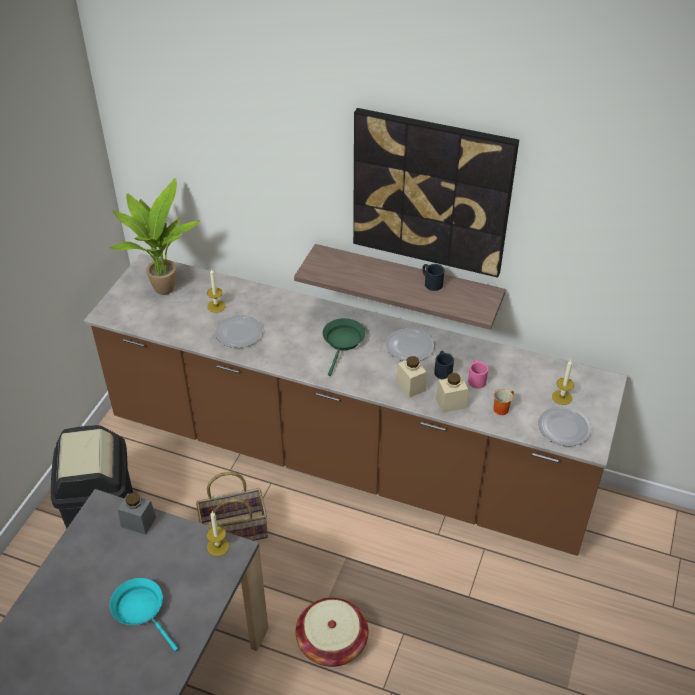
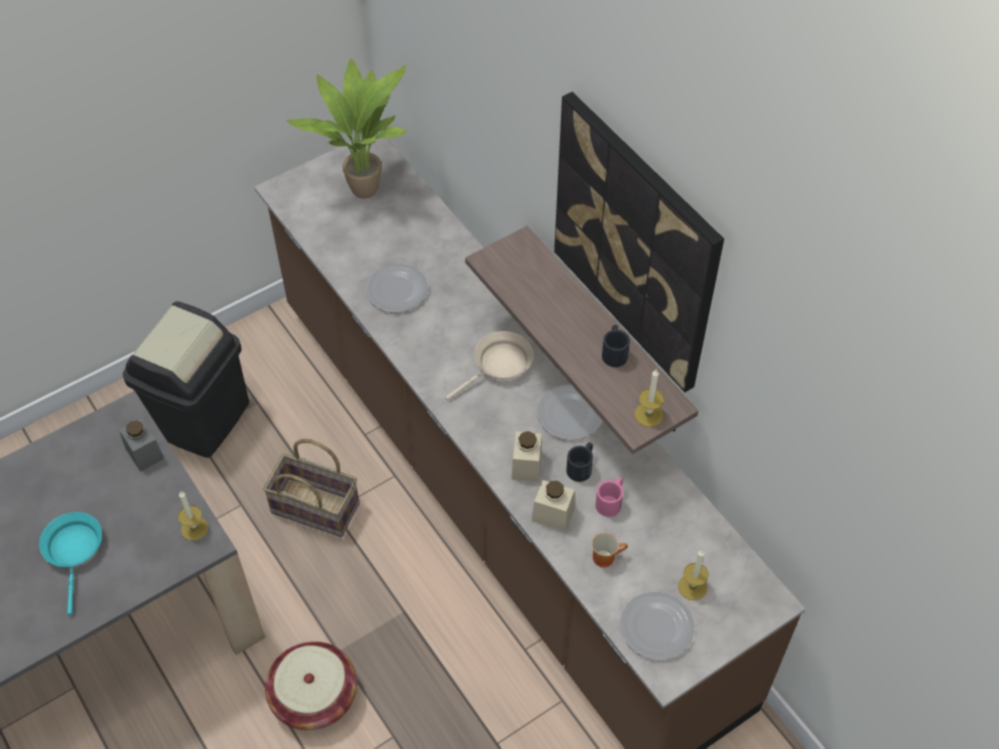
camera: 35 degrees right, 10 degrees up
(216, 306) = (401, 241): candle -> candle (648, 414)
(343, 342) = (499, 365): green frying pan -> beige frying pan

